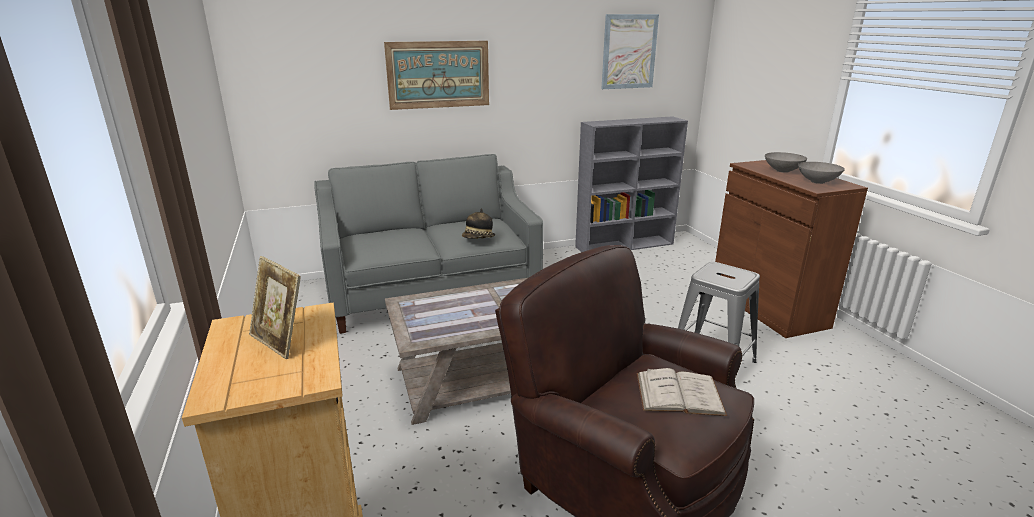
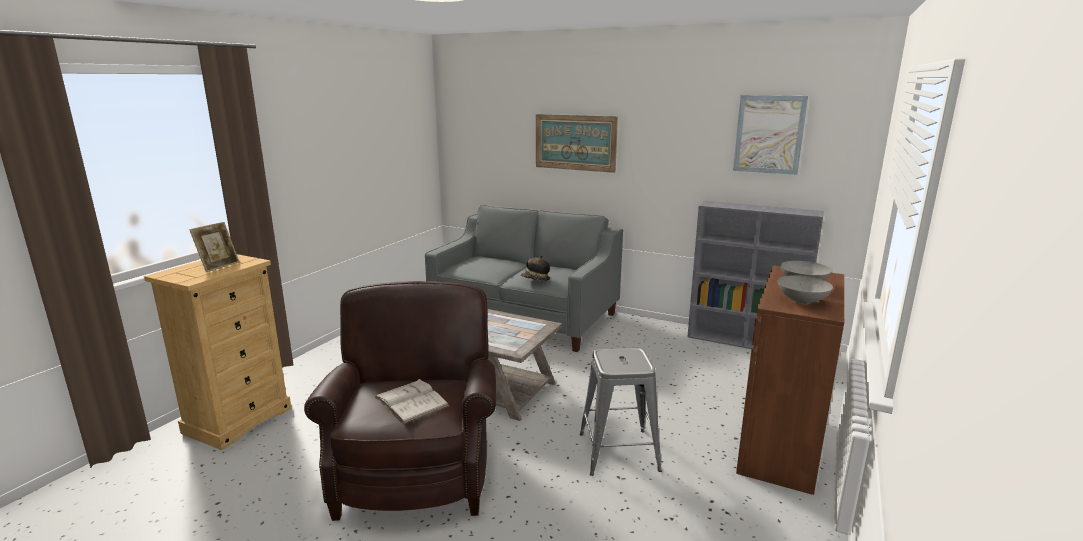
camera: 45 degrees right, 5 degrees down
(280, 341) = (219, 266): picture frame -> picture frame turned 150 degrees counterclockwise

